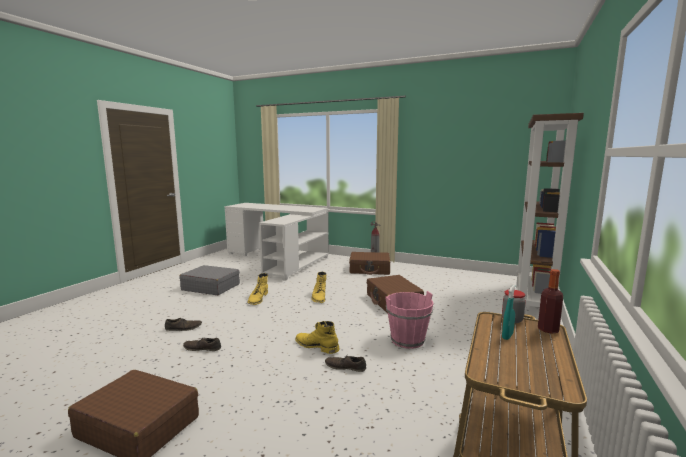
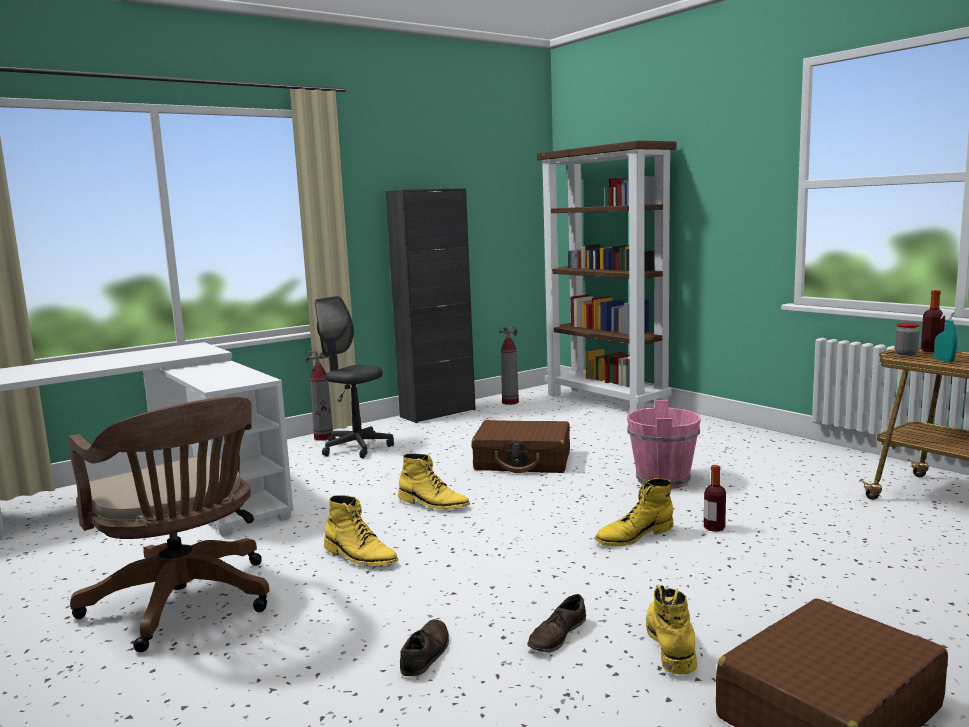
camera: 60 degrees left, 0 degrees up
(200, 375) = (670, 643): none -> yellow boot
(211, 287) = (185, 604): grey suitcase -> brown office chair
(345, 367) = (714, 528): brown shoe -> bottle
(370, 269) = (356, 448): brown suitcase -> grey office chair
(438, 270) = (438, 413): none -> black cabinet
(484, 279) = (510, 402): none -> fire extinguisher

